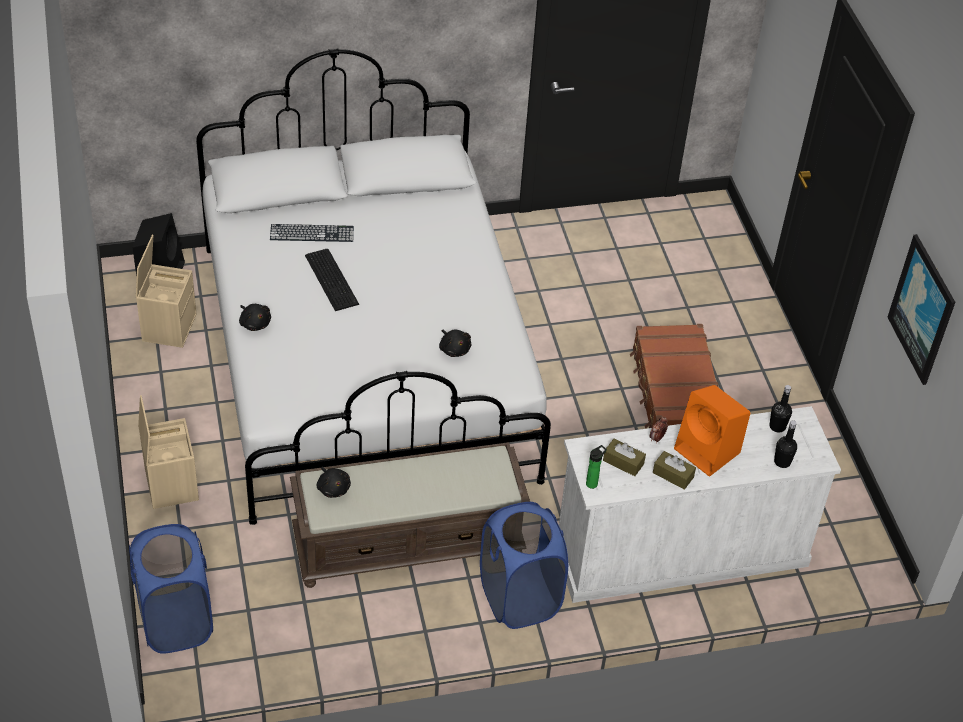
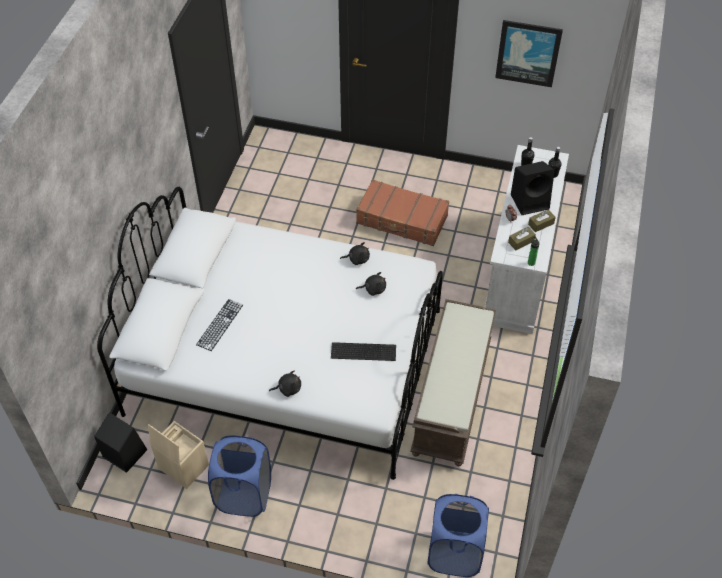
camera: 60 degrees left, 5 degrees up
(170, 484) = (333, 516): beige storage box -> none
(332, 278) = (271, 329): keyboard -> keyboard (362, 350)
(333, 488) = (439, 404): black plush toy -> black plush toy (357, 259)
(519, 598) = (517, 358): blue laundry basket -> blue laundry basket (244, 495)
(708, 451) = (530, 201): orange speaker -> black speaker

